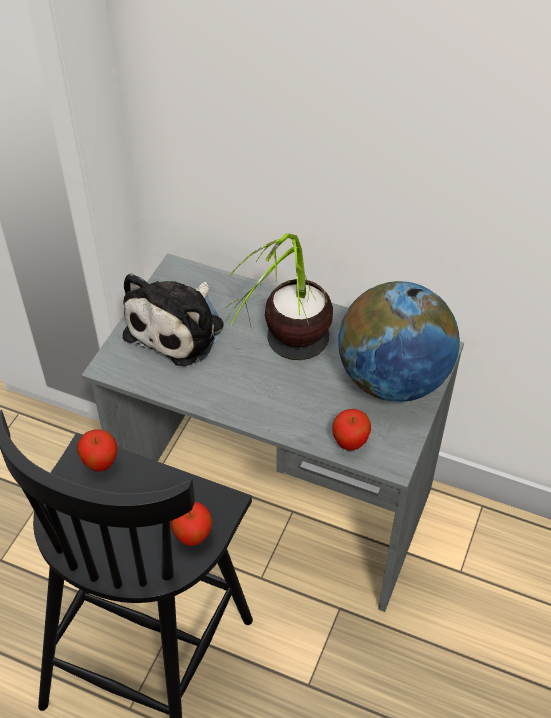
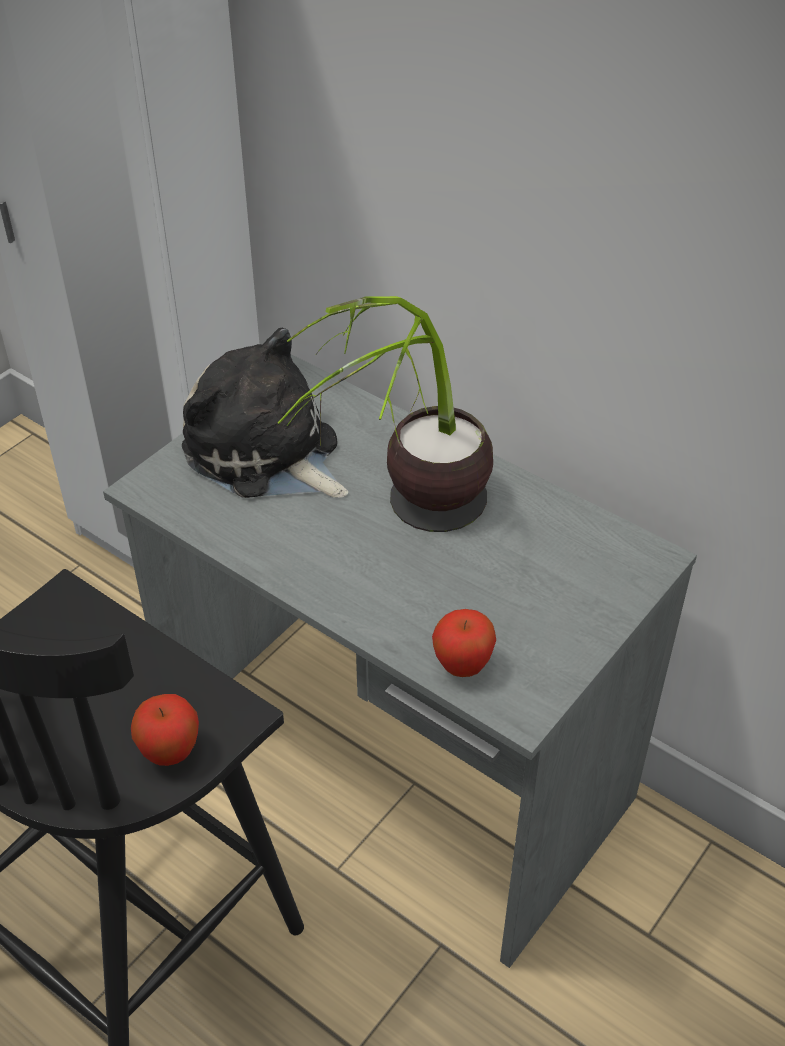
camera: 15 degrees right, 5 degrees down
(101, 464) = (80, 618): apple -> none
(178, 328) = (266, 454): plush toy -> plush toy turned 90 degrees clockwise
(393, 379) = (563, 586): globe -> none

